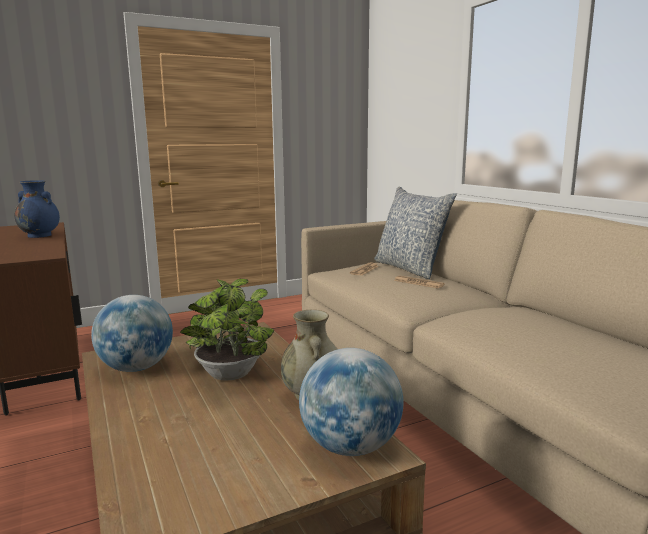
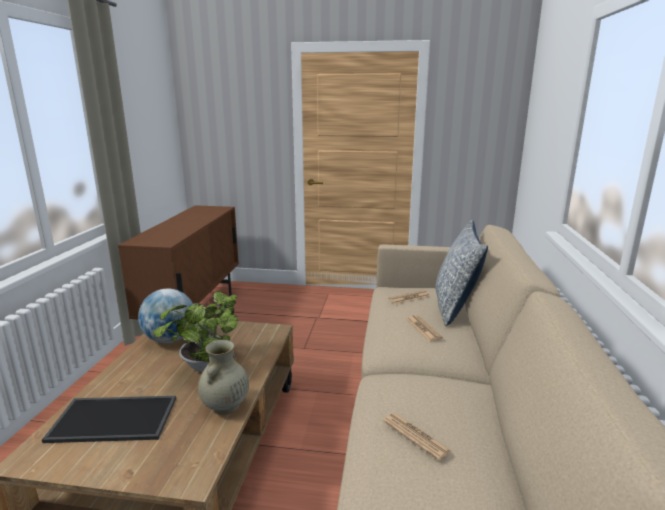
camera: 35 degrees right, 5 degrees up
(40, 235) = (197, 220): blue vase -> none
(199, 449) = (115, 418): none -> tray
(350, 447) = (184, 462): globe -> none
(540, 337) = (416, 436): none -> newspaper

